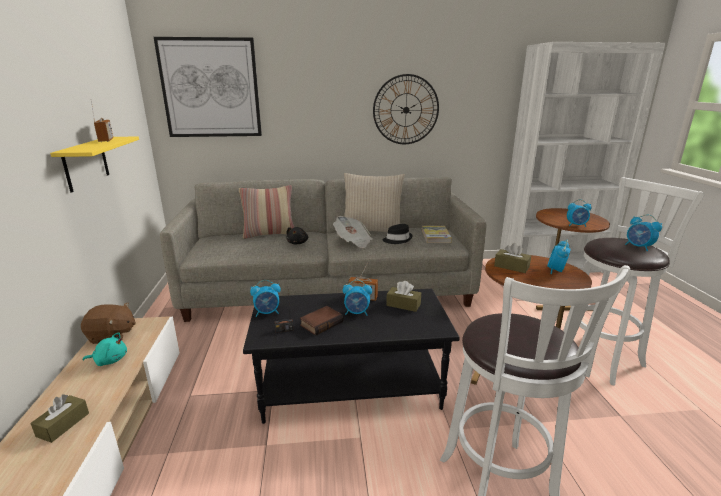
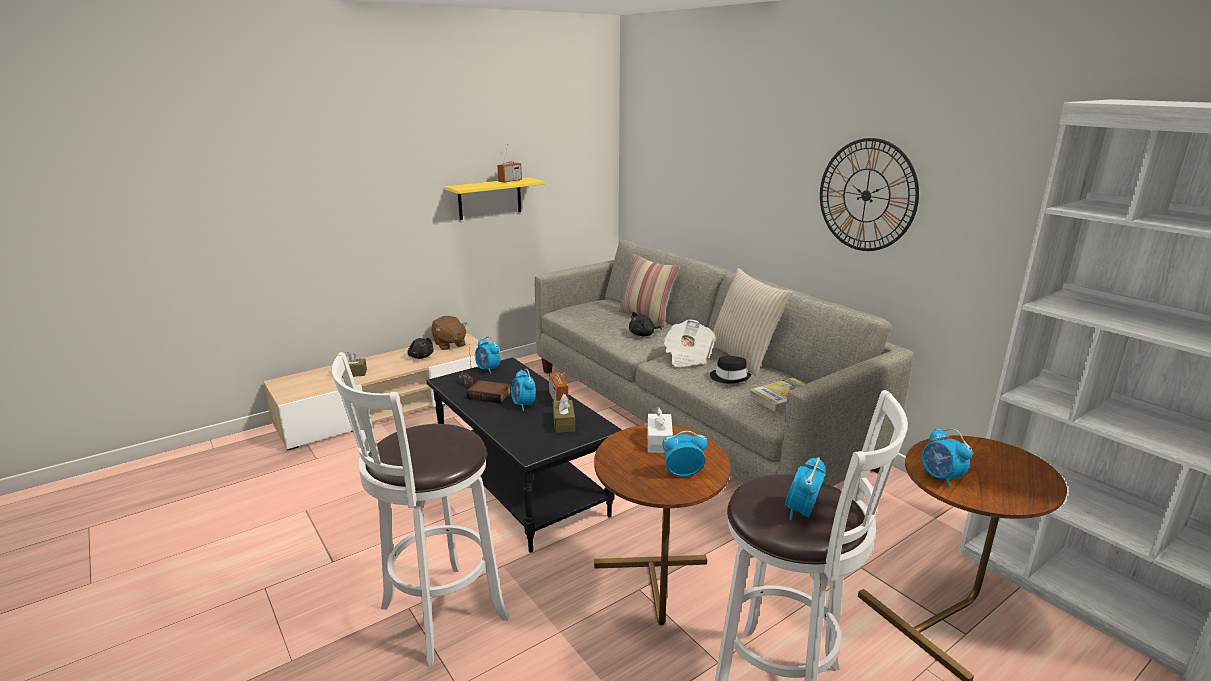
camera: 60 degrees right, 0 degrees up
(110, 360) = (421, 356): turquoise plush toy -> black plush toy
(211, 88) = (665, 136): picture -> none
(511, 267) = (659, 441): brown tissue box -> white tissue box

